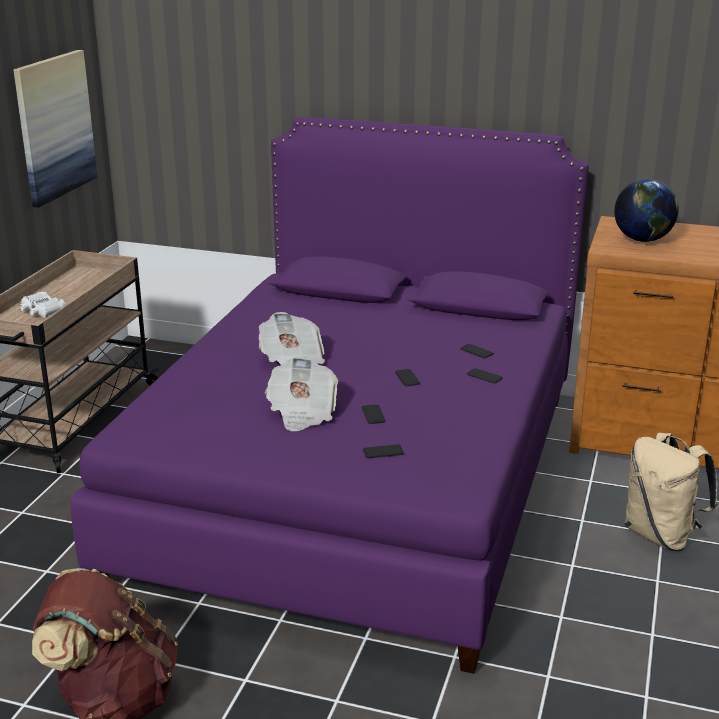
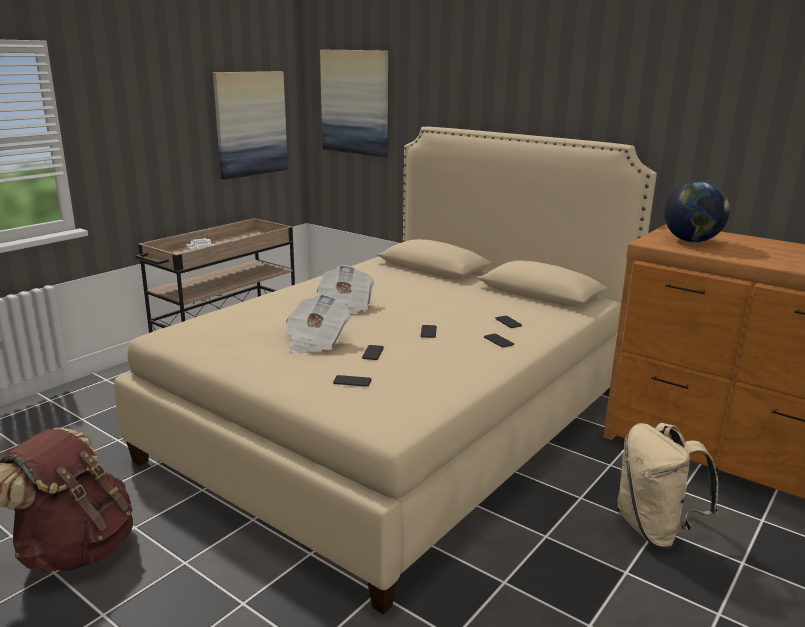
camera: 20 degrees right, 5 degrees down
(187, 85) = (355, 102): none -> picture
(358, 481) = (400, 424): purple bed -> beige bed

